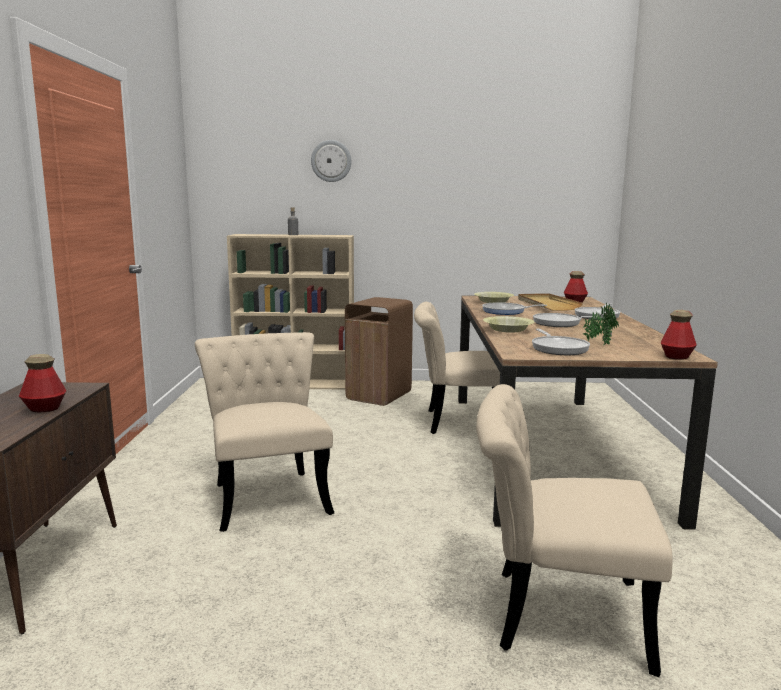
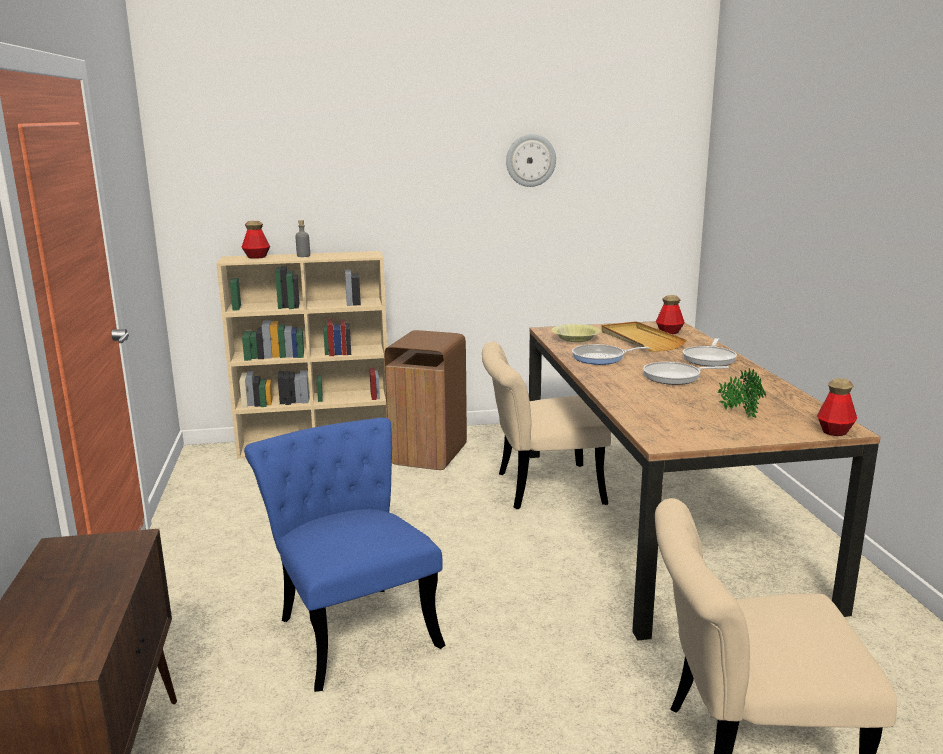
camera: 10 degrees left, 5 degrees up
(44, 408) = (104, 590): bottle -> bottle (256, 257)
(268, 494) = (352, 626): beige chair -> blue chair
(331, 161) = (347, 155): wall clock -> wall clock (530, 160)
(508, 330) = (624, 395): yellow bowl -> none
(558, 348) = (700, 427): frying pan -> none

